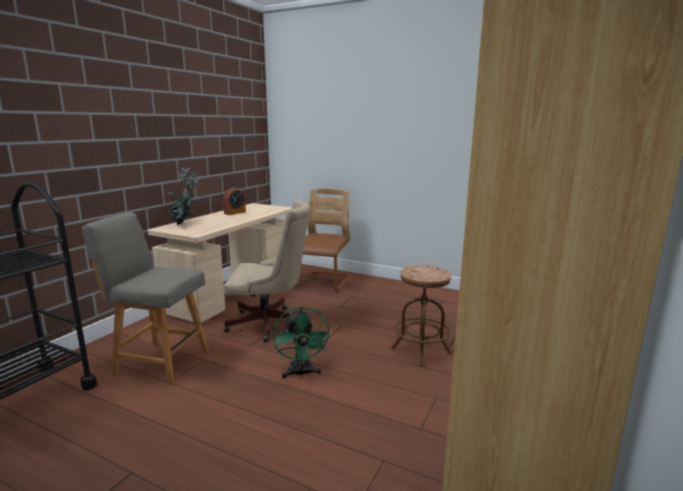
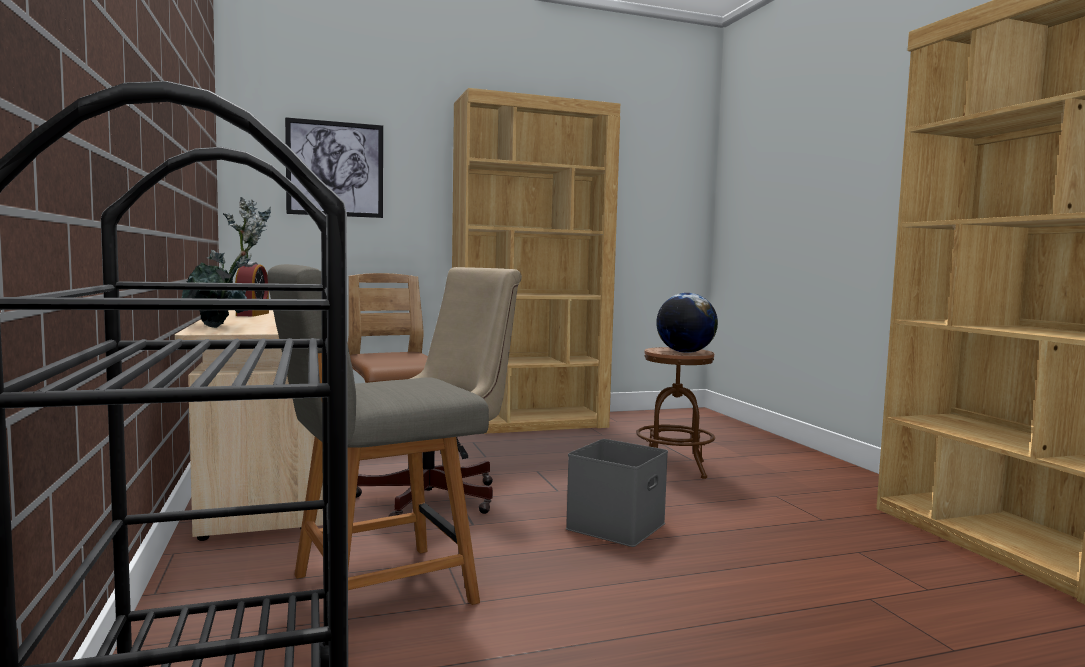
camera: 45 degrees left, 10 degrees down
(301, 373) = (615, 525): green fan -> grey storage box
(317, 126) = (335, 169): none -> picture
(410, 291) = (529, 423): none -> brown bookcase
(423, 275) = (685, 352): none -> globe

